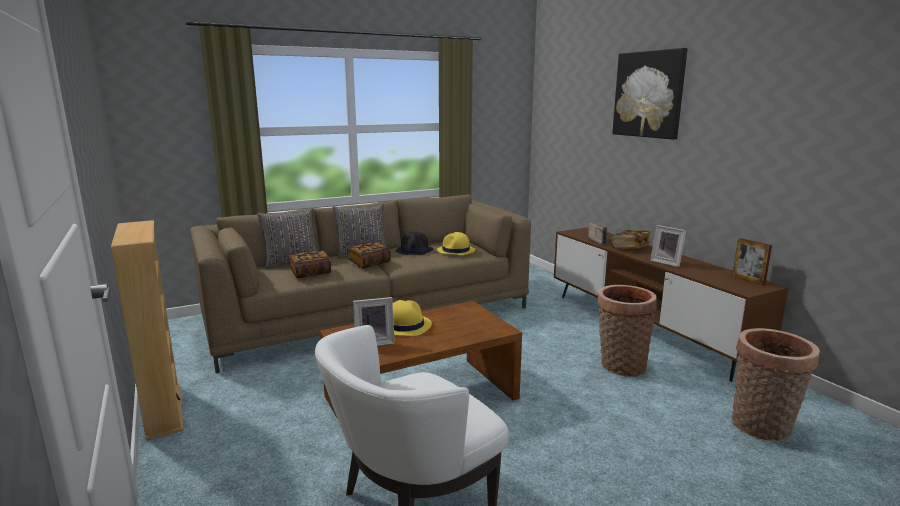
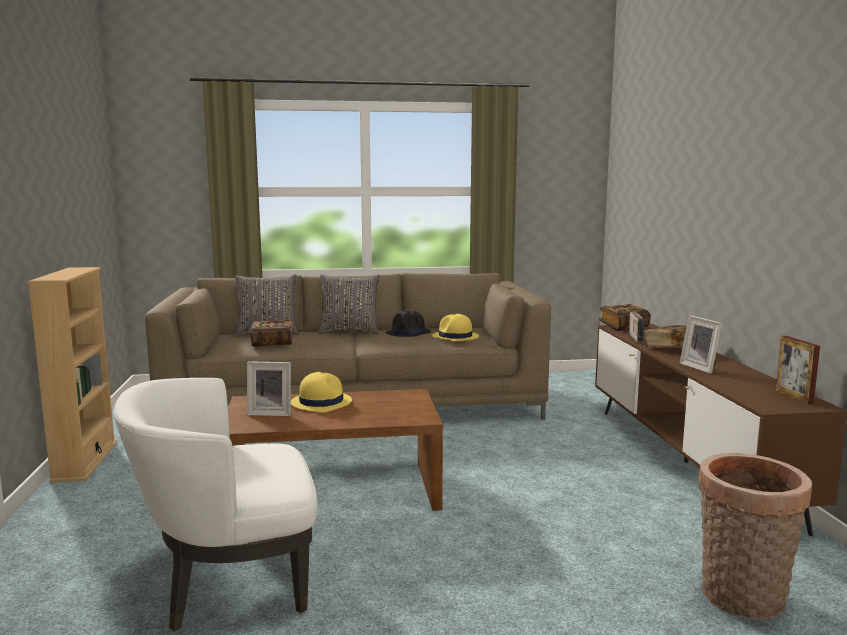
camera: 20 degrees right, 5 degrees down
(369, 263) = (344, 340): book -> book (623, 327)
(620, 365) = (607, 497): basket -> none
(649, 94) = (710, 144): picture -> none

